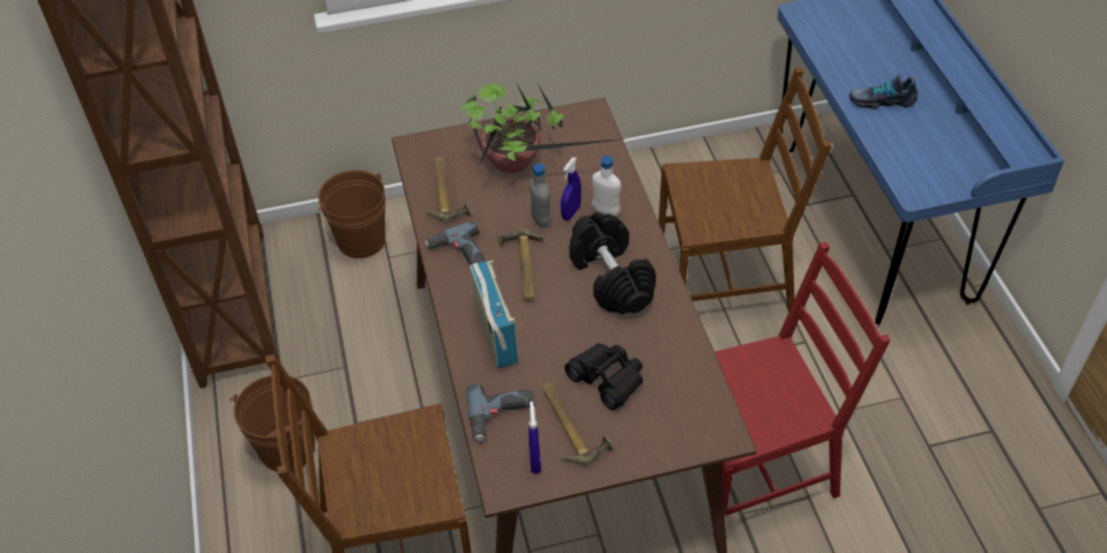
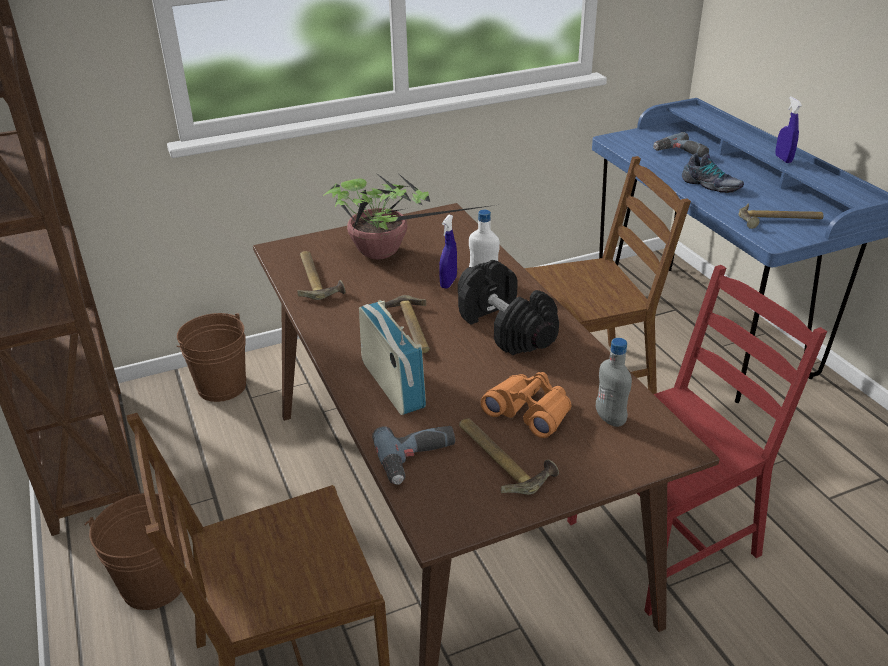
camera: 10 degrees left, 15 degrees down
(459, 255) = (339, 325): power drill -> power drill (681, 153)
(535, 460) = (469, 498): blue spray bottle -> blue spray bottle (783, 159)
(541, 219) = (419, 290): grey bottle -> grey bottle (610, 418)
(608, 379) = (529, 412): black binoculars -> orange binoculars
(881, 100) = (710, 185): shoe -> shoe turned 135 degrees counterclockwise
(933, 164) = (780, 221): none -> hammer

